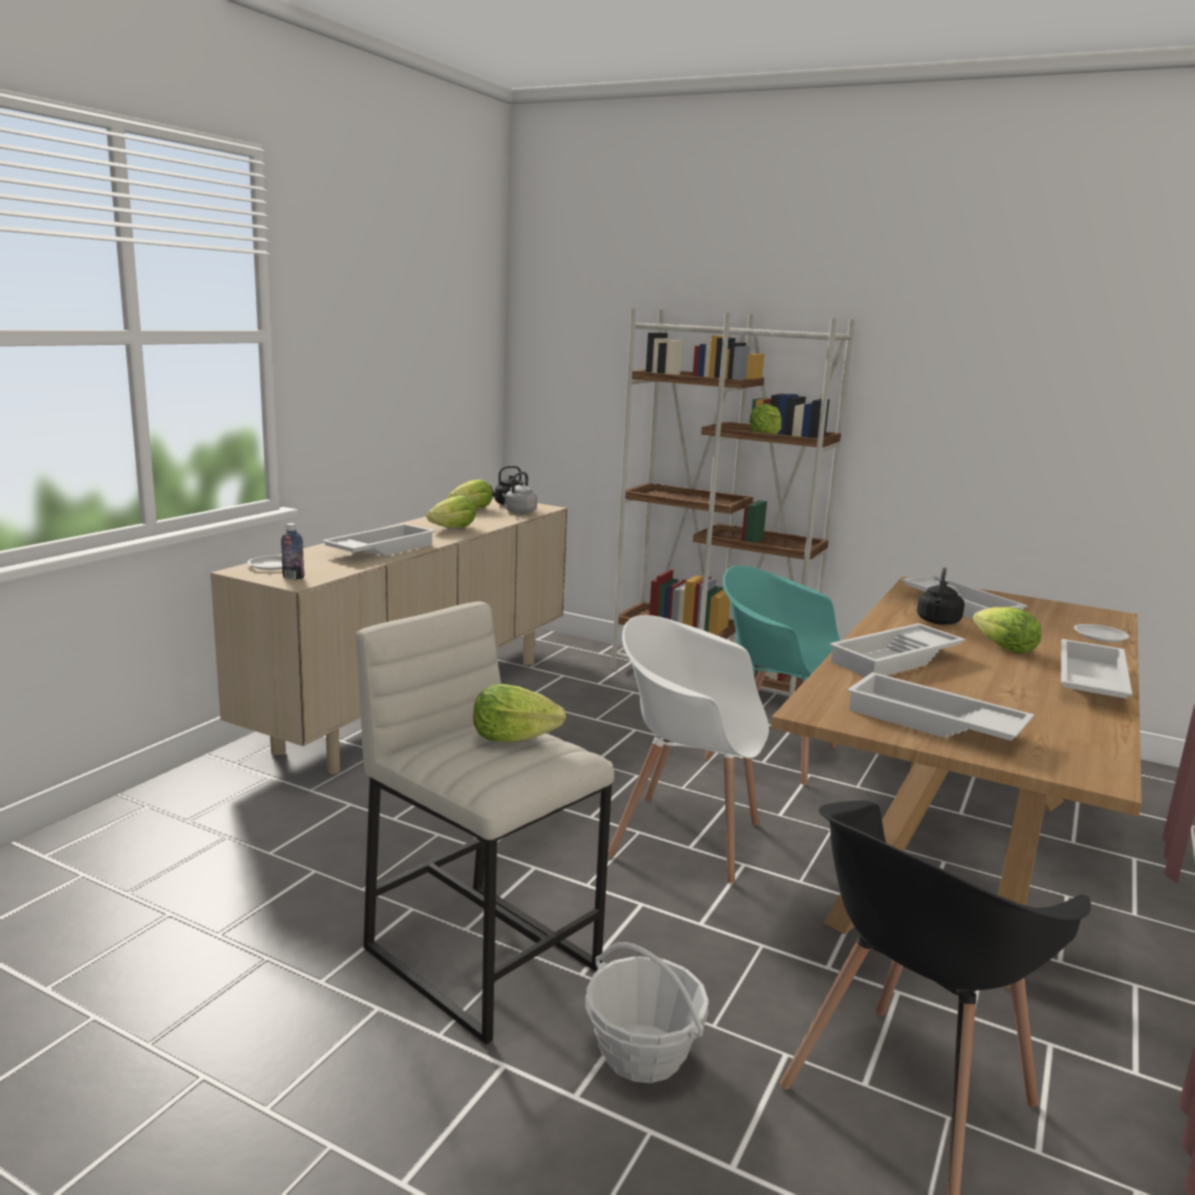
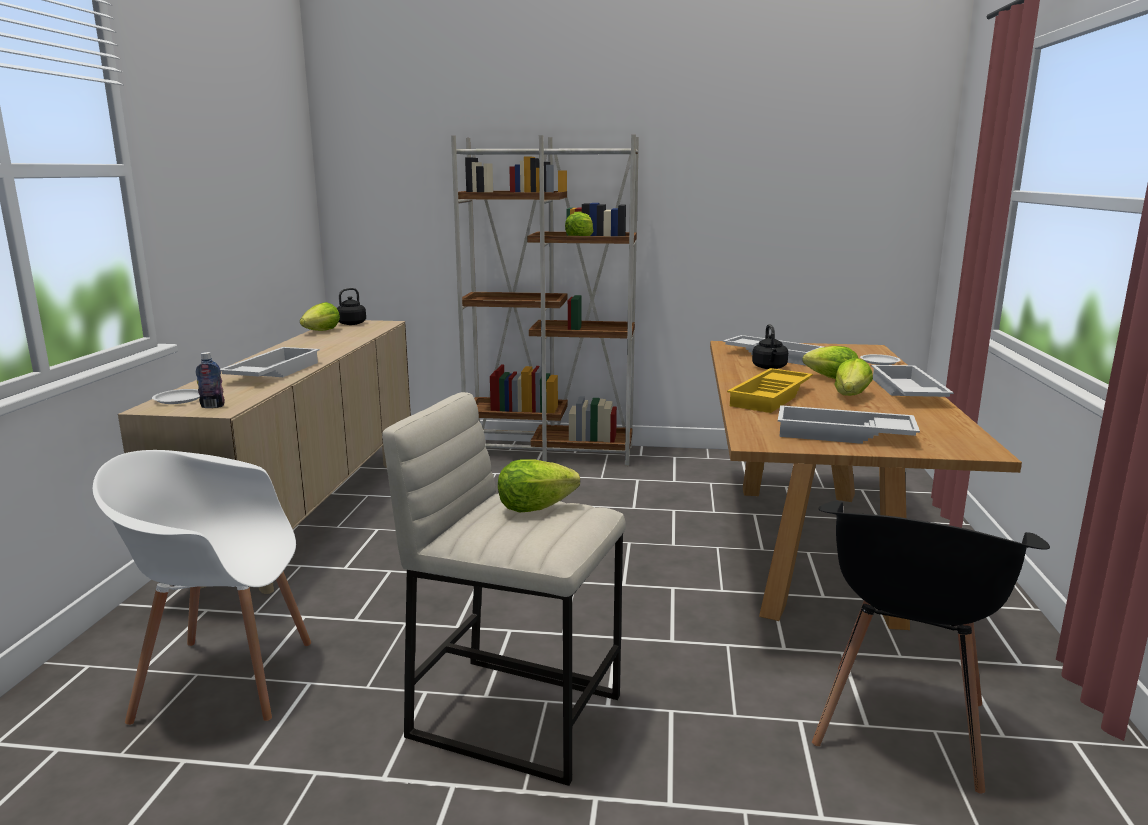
camera: 20 degrees left, 0 degrees up
(453, 528) = (322, 348): lettuce -> lettuce (851, 396)
(519, 512) = (367, 329): grey kettle -> none
(643, 1053) = (698, 753): basket -> none
(683, 838) = (613, 579): white chair -> white chair (223, 680)
(769, 752) = (633, 499): turquoise chair -> none
(896, 660) = (771, 397): white tray -> yellow tray

